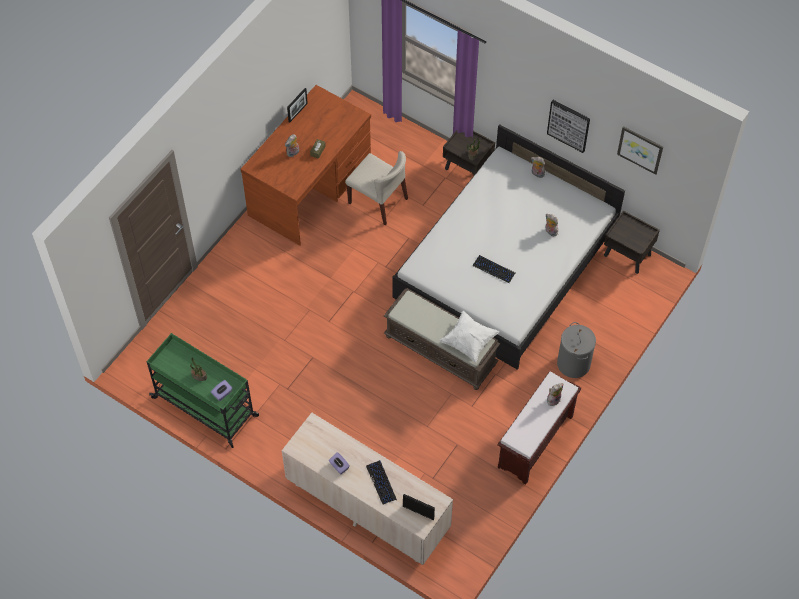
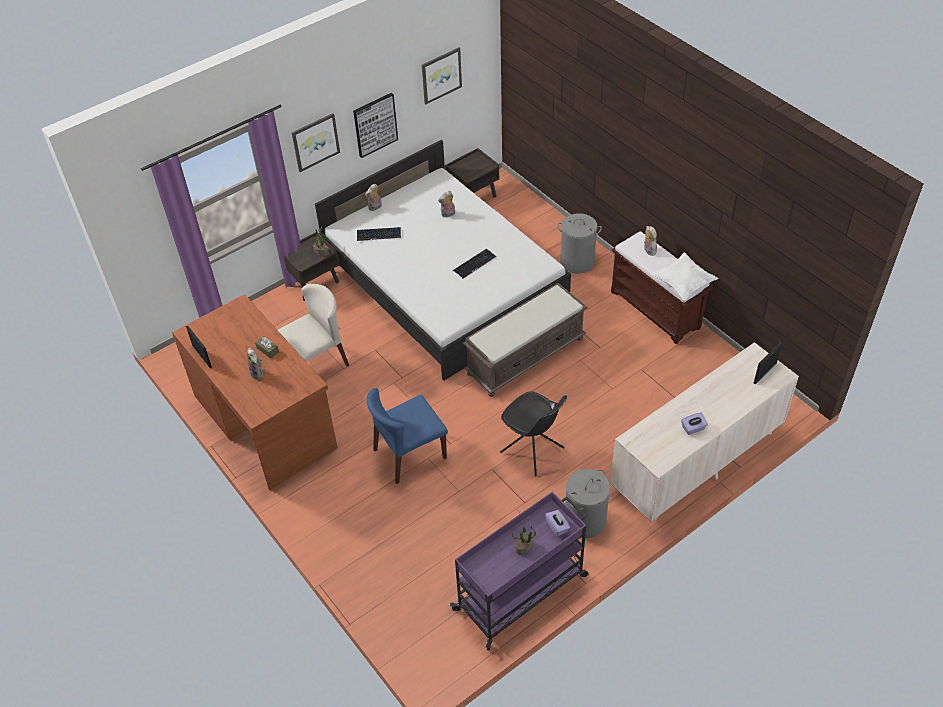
camera: 70 degrees left, 10 degrees down
(206, 407) = (522, 592): green cart -> purple cart
(282, 435) = (585, 521): none -> grey laundry basket
(308, 296) = (409, 454): none -> blue chair
(339, 382) = (533, 451): none -> black chair
(381, 482) = (722, 395): keyboard -> keyboard (379, 234)
(468, 341) = (551, 304): white pillow -> white pillow (683, 284)
(514, 89) = (315, 142): none -> picture

